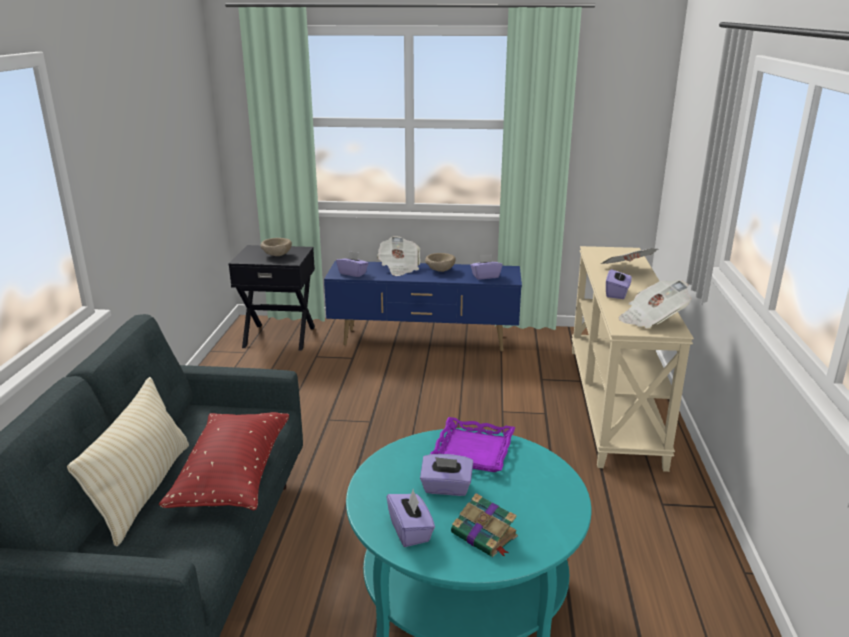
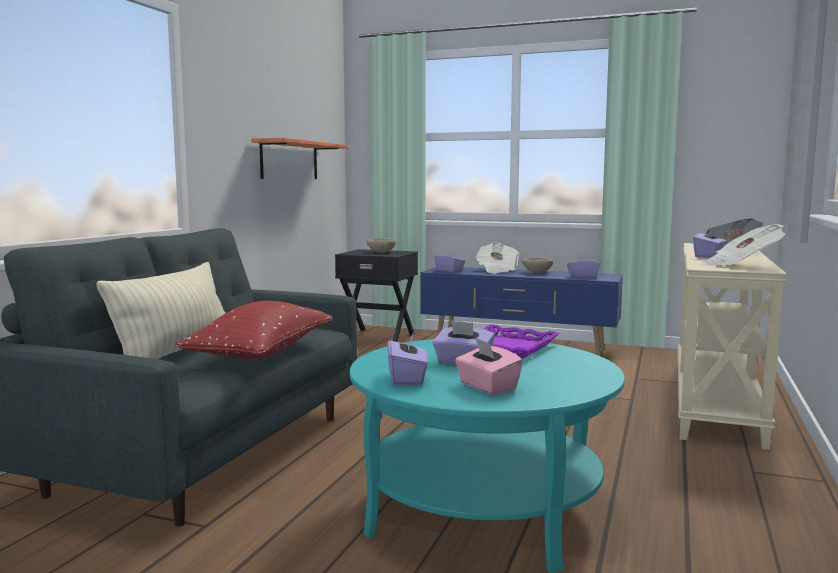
camera: 15 degrees right, 15 degrees down
(171, 174) = (289, 160): none -> shelf
(485, 536) = (487, 387): book -> pink tissue box

